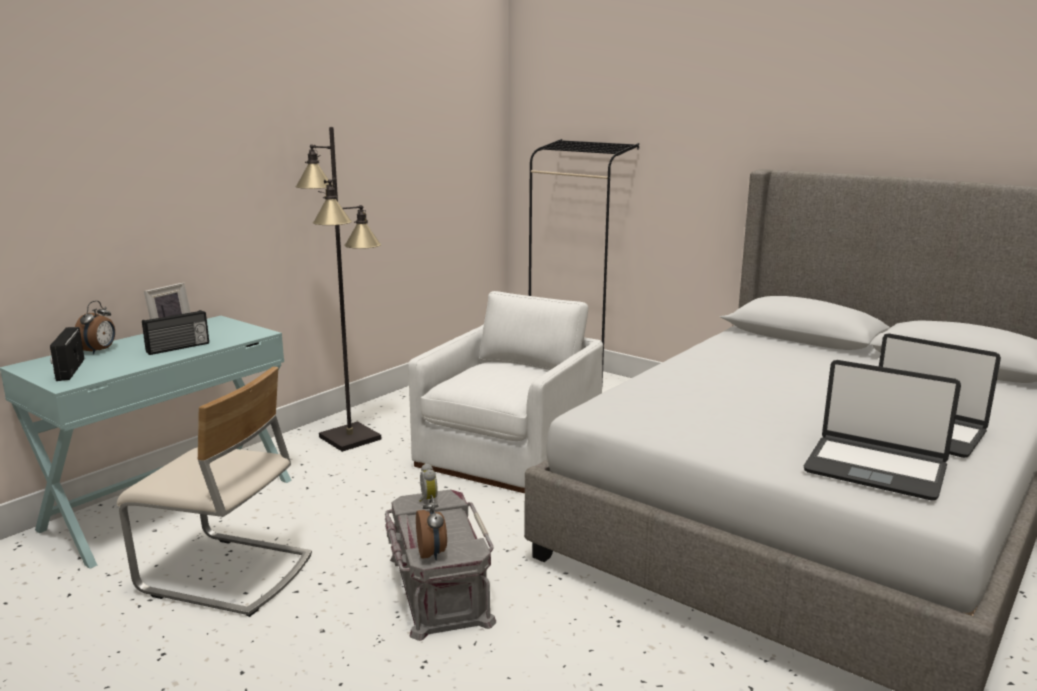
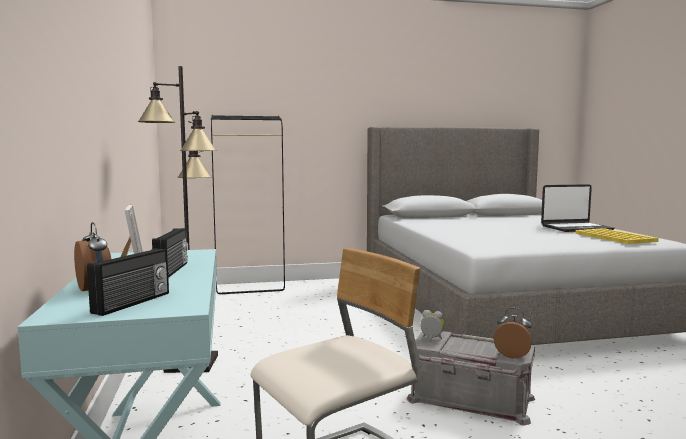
camera: 50 degrees left, 10 degrees down
(69, 370) = (133, 303): radio -> radio turned 90 degrees counterclockwise
(510, 453) = (320, 330): white armchair -> none
(875, 469) = (614, 237): laptop -> yellow tray

